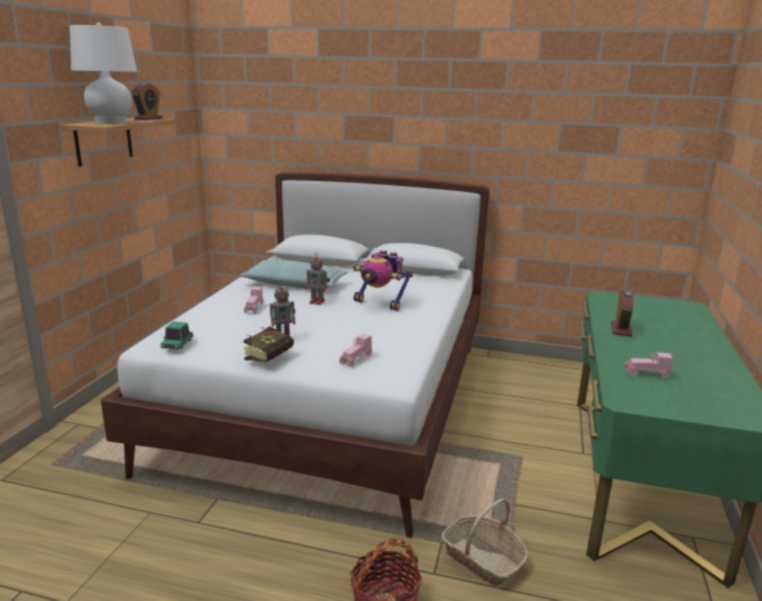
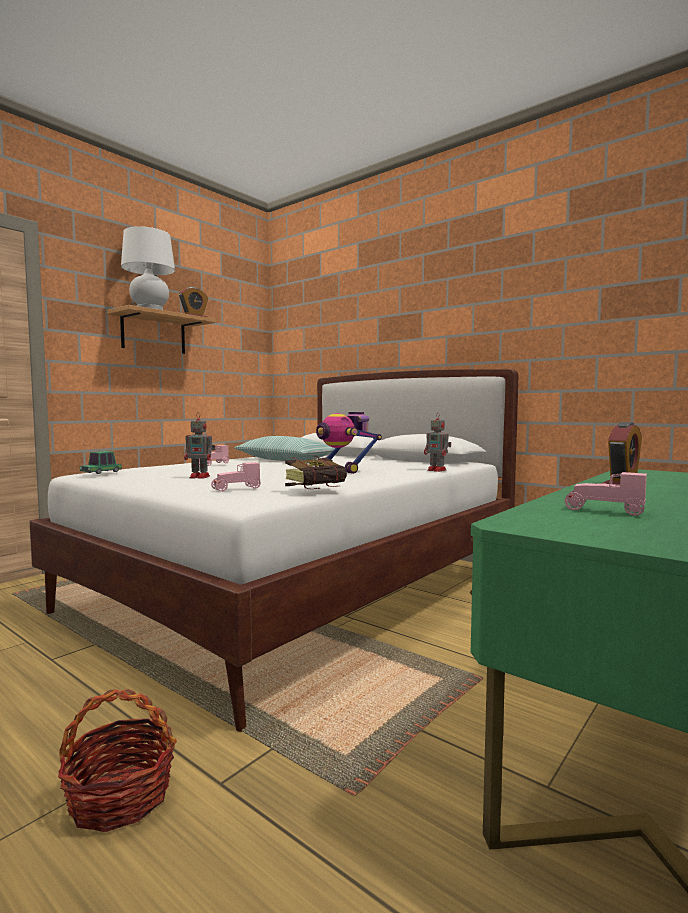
camera: 25 degrees right, 15 degrees down
(272, 357) = (161, 483): book -> book (321, 490)
(318, 302) = (282, 466): toy robot -> toy robot (437, 470)
(483, 559) = (306, 786): basket -> none

